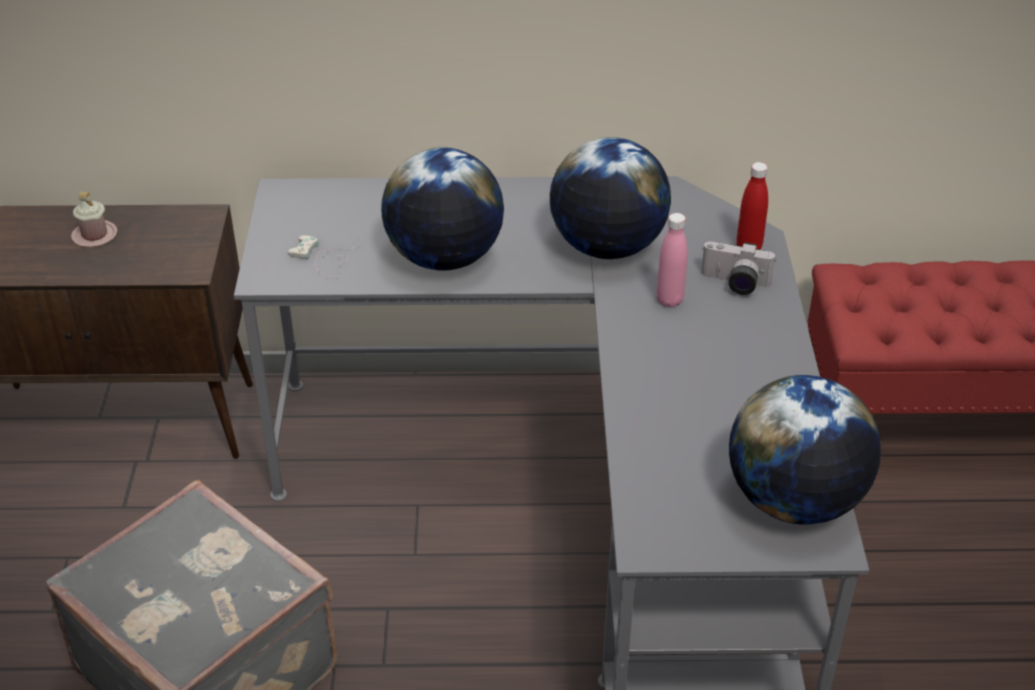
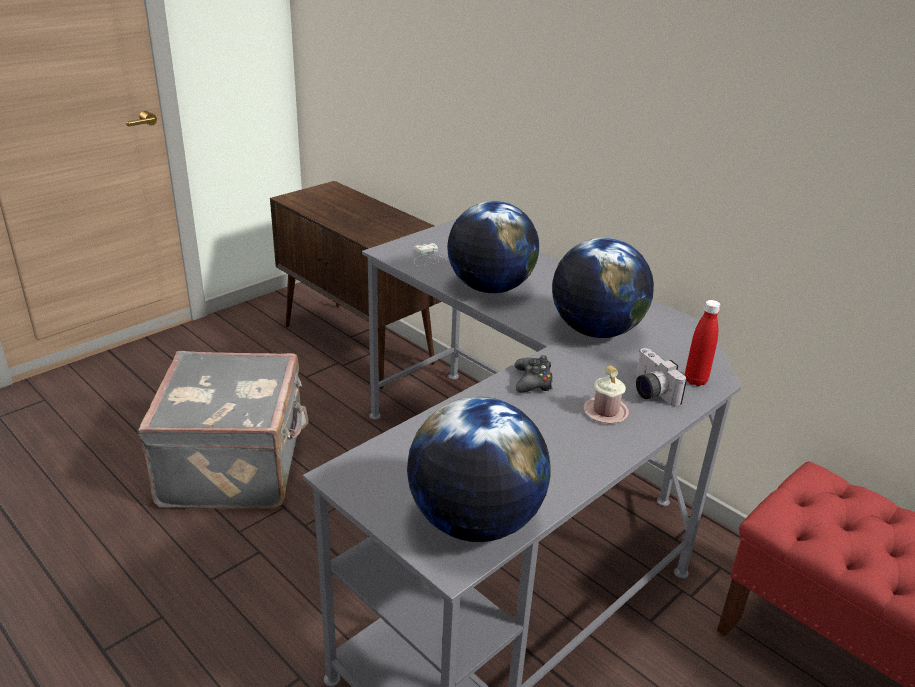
camera: 45 degrees right, 10 degrees down
(94, 235) = (365, 213): pink mug -> pink mug (605, 412)
(640, 339) = (533, 381): none -> black game controller
(669, 300) = (588, 375): pink bottle -> none

